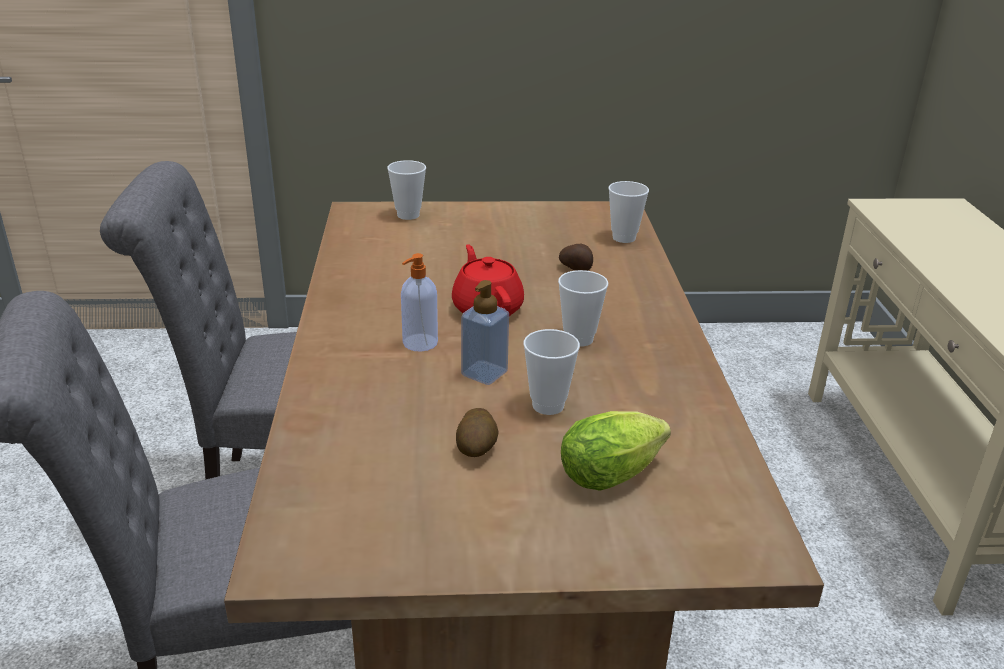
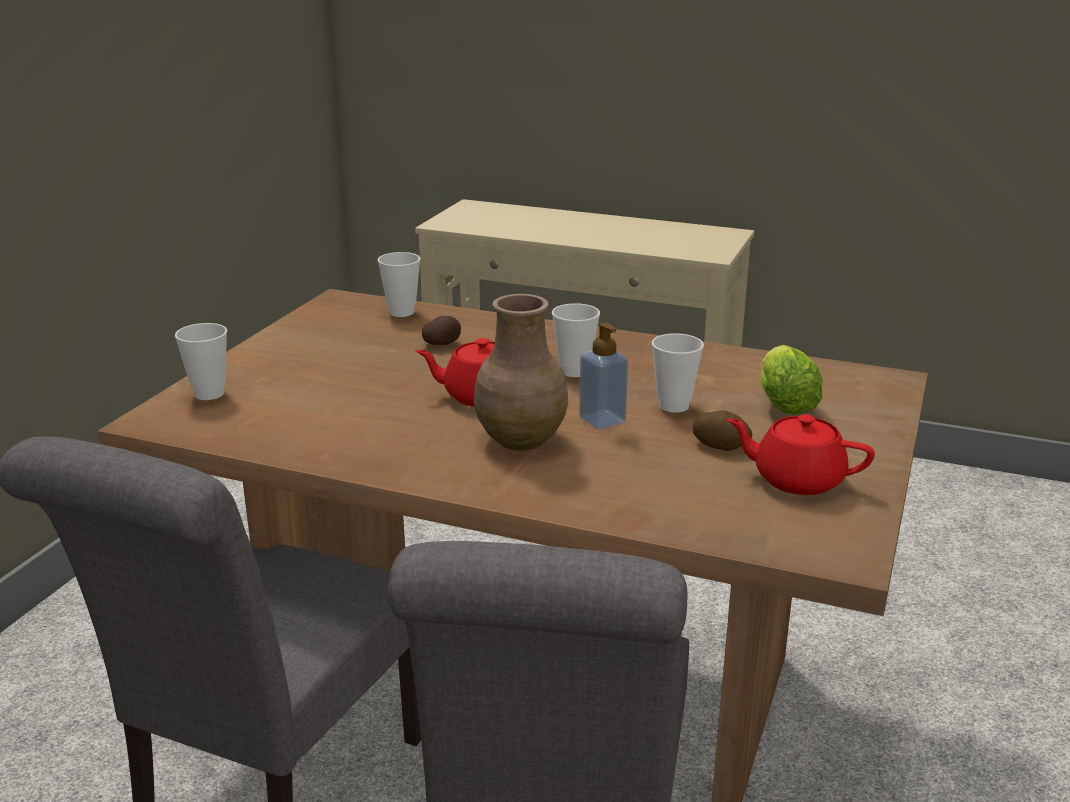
camera: 65 degrees left, 5 degrees down
(419, 343) = (521, 439): soap dispenser -> brown vase
(431, 508) = (796, 479): none -> red teapot

